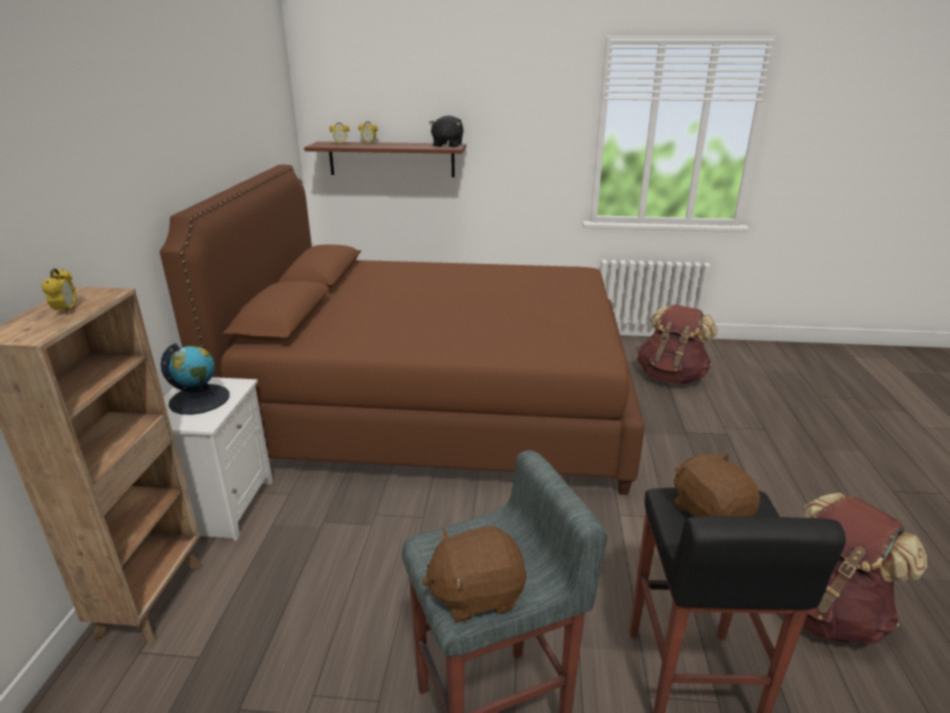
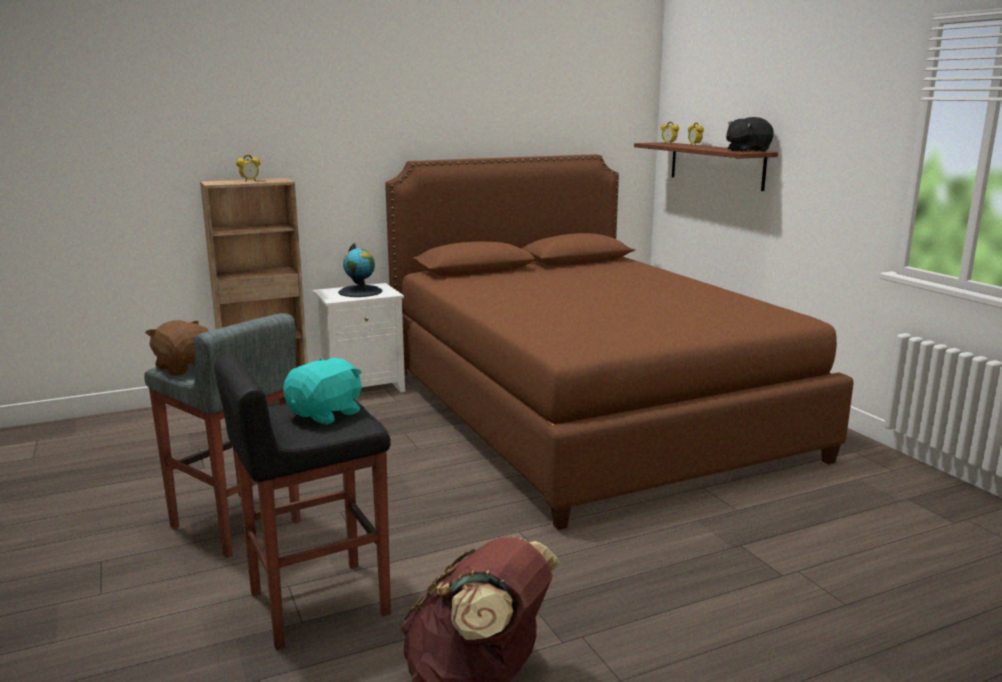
camera: 60 degrees right, 10 degrees down
(671, 376) = (873, 514): brown backpack -> none
(709, 513) = (326, 414): brown plush toy -> turquoise plush toy

